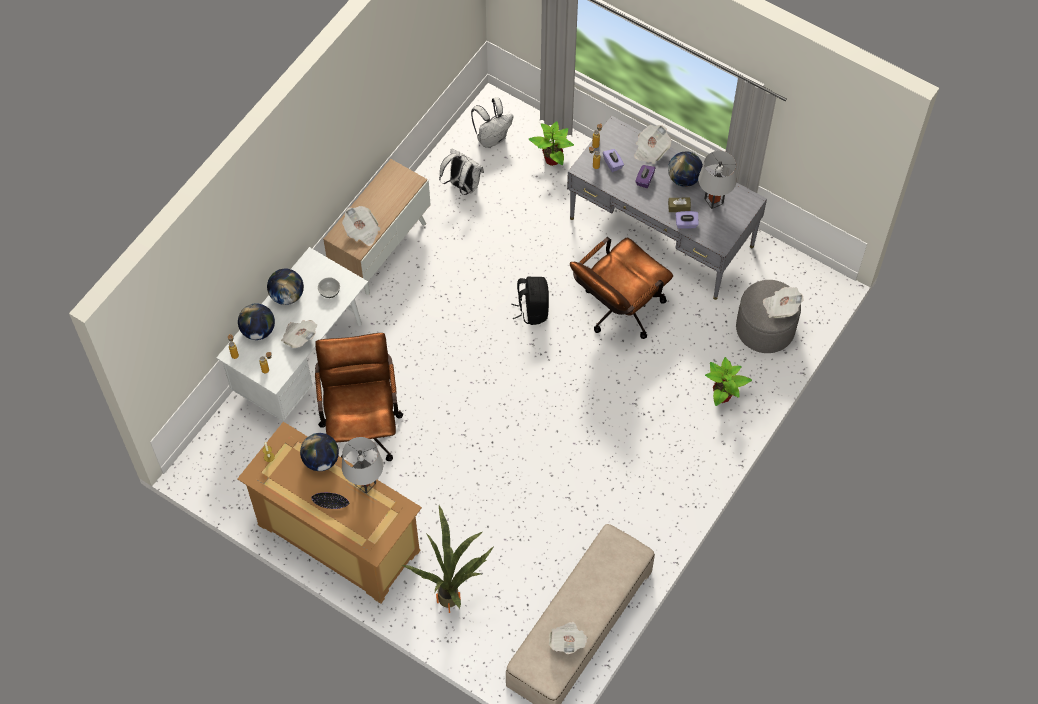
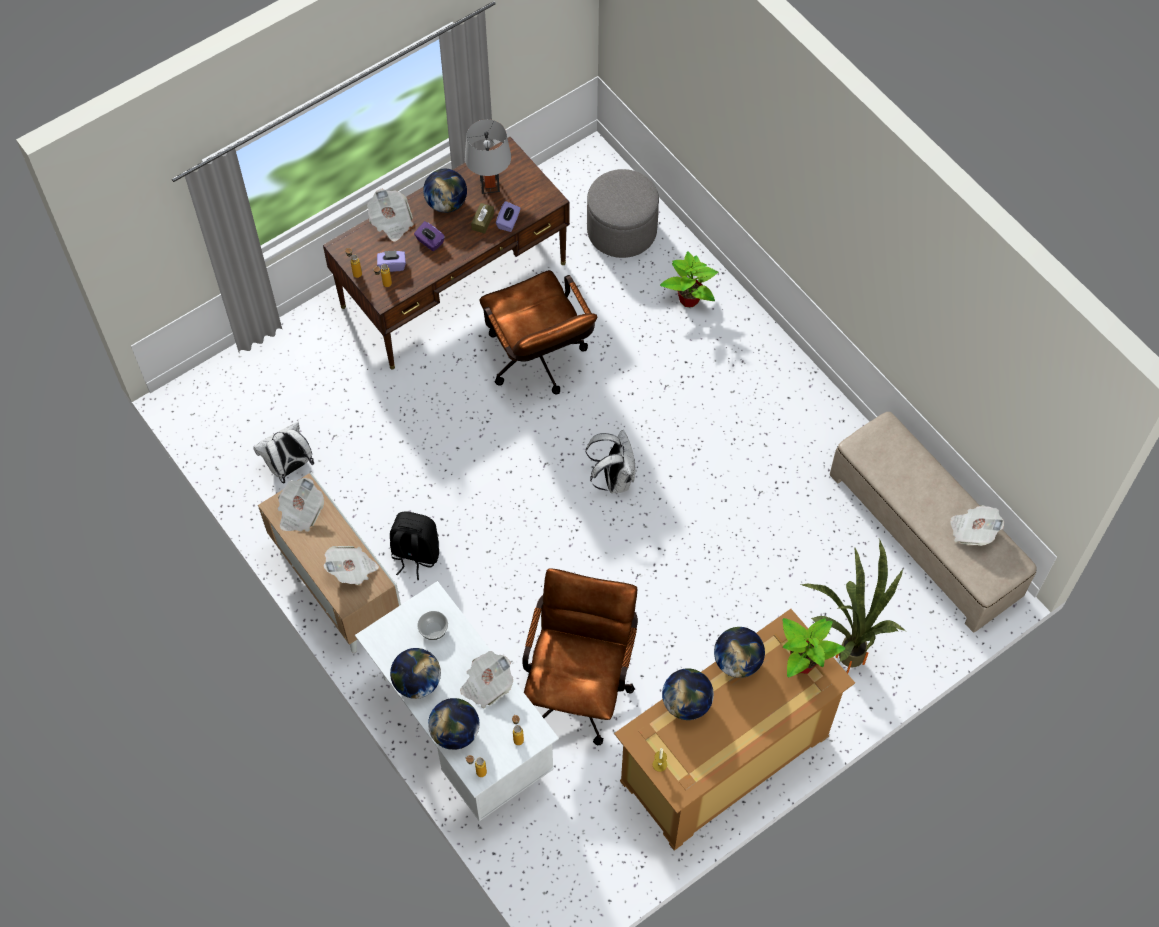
camera: 70 degrees left, 0 degrees up
(331, 503) = (750, 709): black bowl -> none
(362, 424) = (579, 685): brown office chair -> brown office chair turned 90 degrees clockwise
(365, 483) = (737, 661): grey table lamp -> globe
(492, 138) = (236, 414): white backpack -> white backpack (614, 478)
(532, 310) = (499, 449): black backpack -> black backpack (415, 555)
(553, 159) = (300, 359): potted plant -> potted plant (803, 662)
(661, 232) = (453, 284): grey desk -> brown desk
(781, 307) = (631, 188): newspaper -> newspaper (300, 512)

